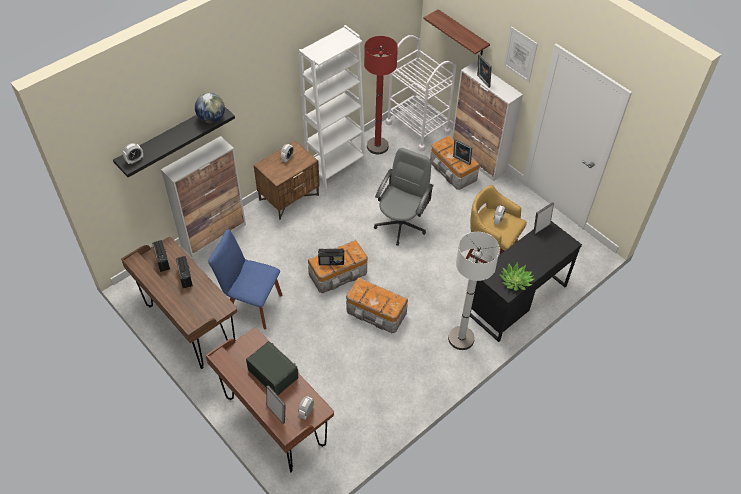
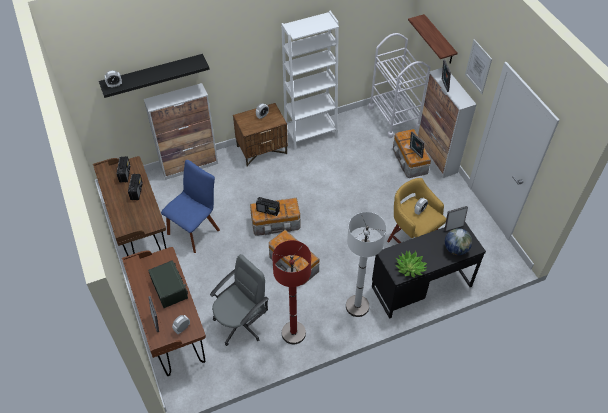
camera: 20 degrees right, 0 degrees up
(211, 118) = (189, 65): globe -> globe (456, 249)
(251, 305) = (195, 230): blue chair -> blue chair turned 90 degrees clockwise
(377, 146) = (353, 125): red floor lamp -> red floor lamp (293, 333)
(401, 224) = (346, 195): grey office chair -> grey office chair (241, 323)

